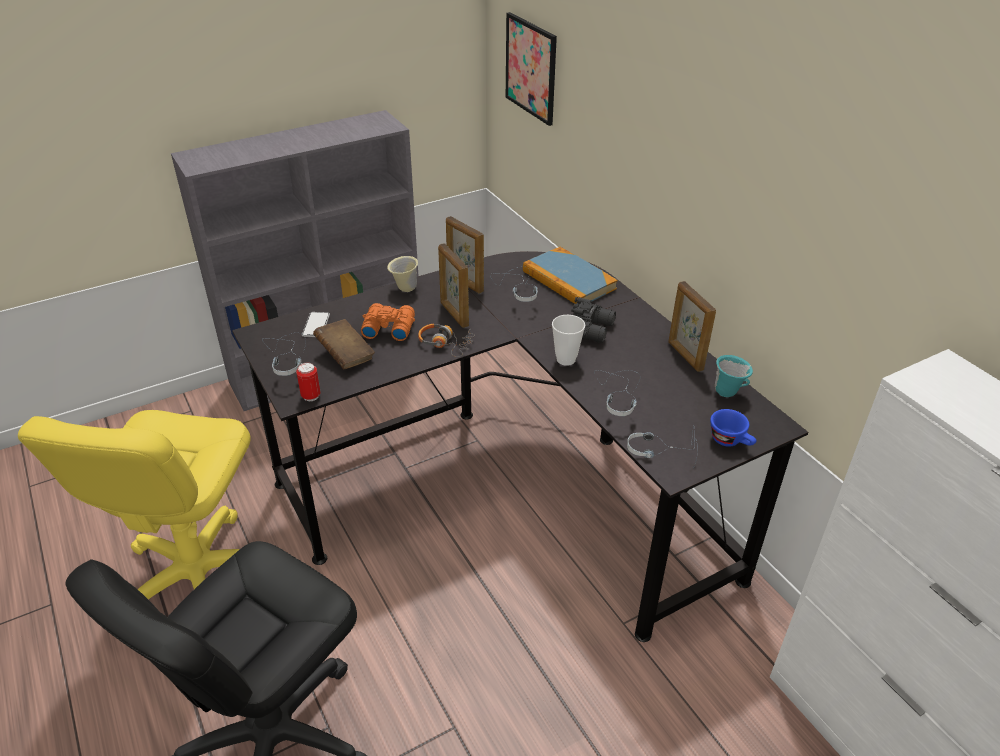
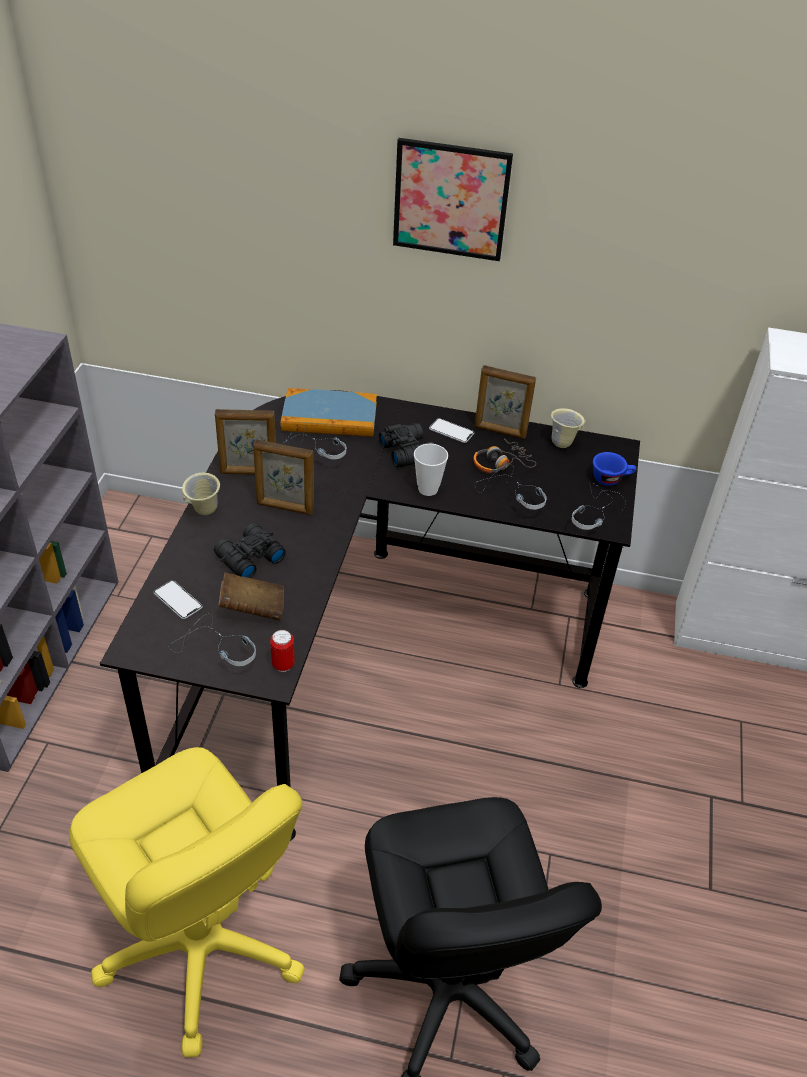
camera: 50 degrees left, 5 degrees up
(388, 328) = (248, 558): orange binoculars -> black binoculars
(445, 344) = (319, 539): headphones -> headphones (501, 463)
(531, 68) = (158, 209): picture -> picture (451, 200)
(644, 335) = (451, 431): none -> phone
(728, 392) = (562, 443): turquoise mug -> beige mug

